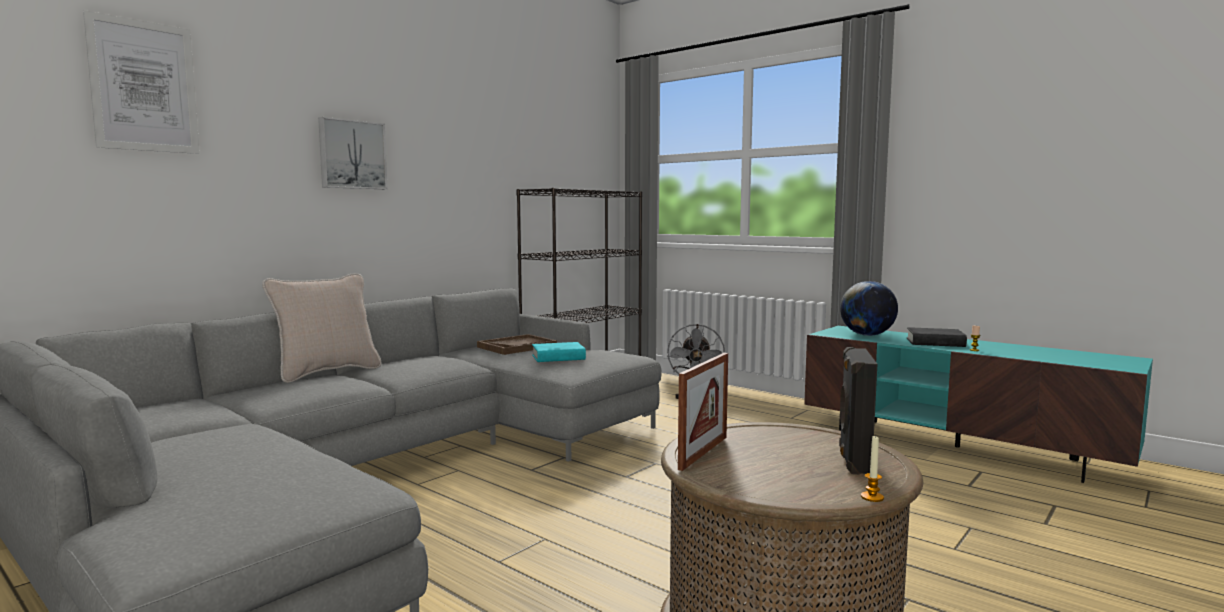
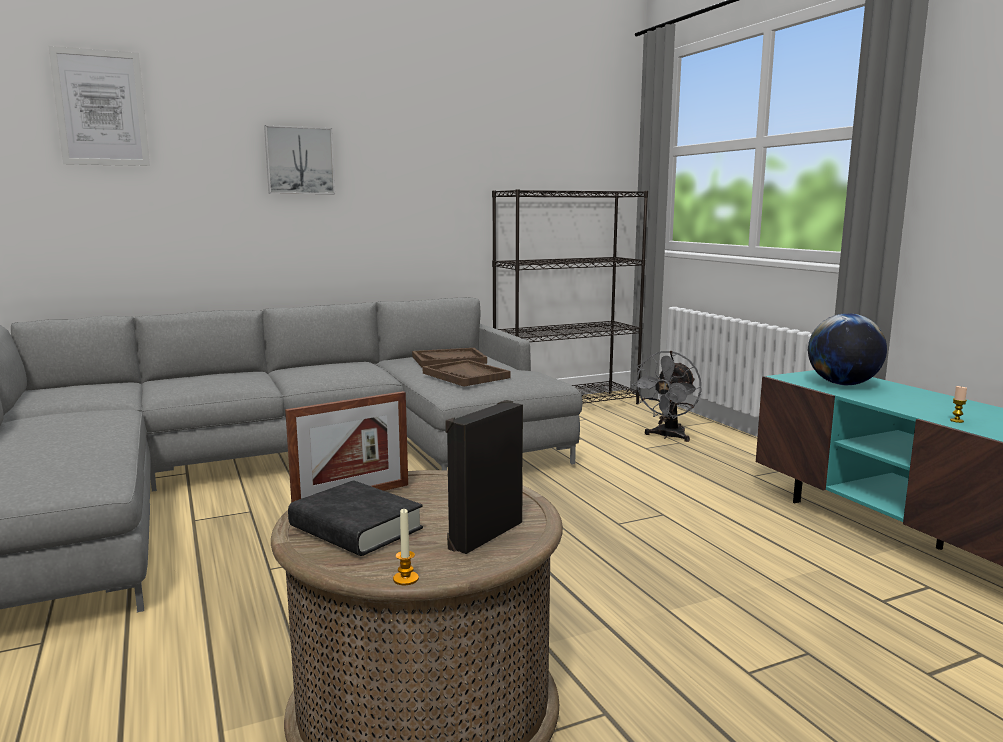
camera: 25 degrees right, 5 degrees up
(327, 372) = (252, 369): beige pillow -> none
(558, 357) = (466, 375): turquoise book -> brown tray
(935, 342) = (920, 404): black book -> black book (355, 528)

